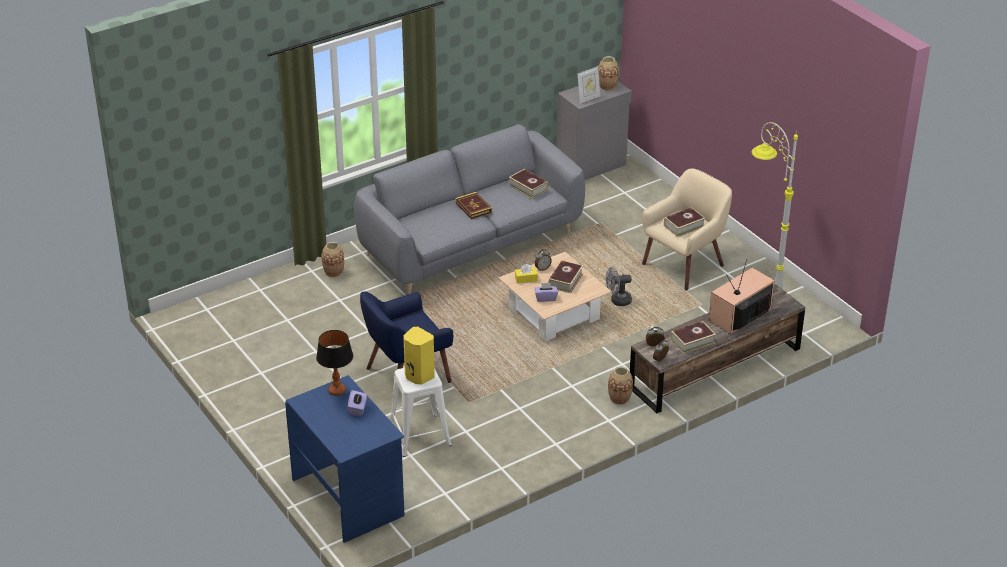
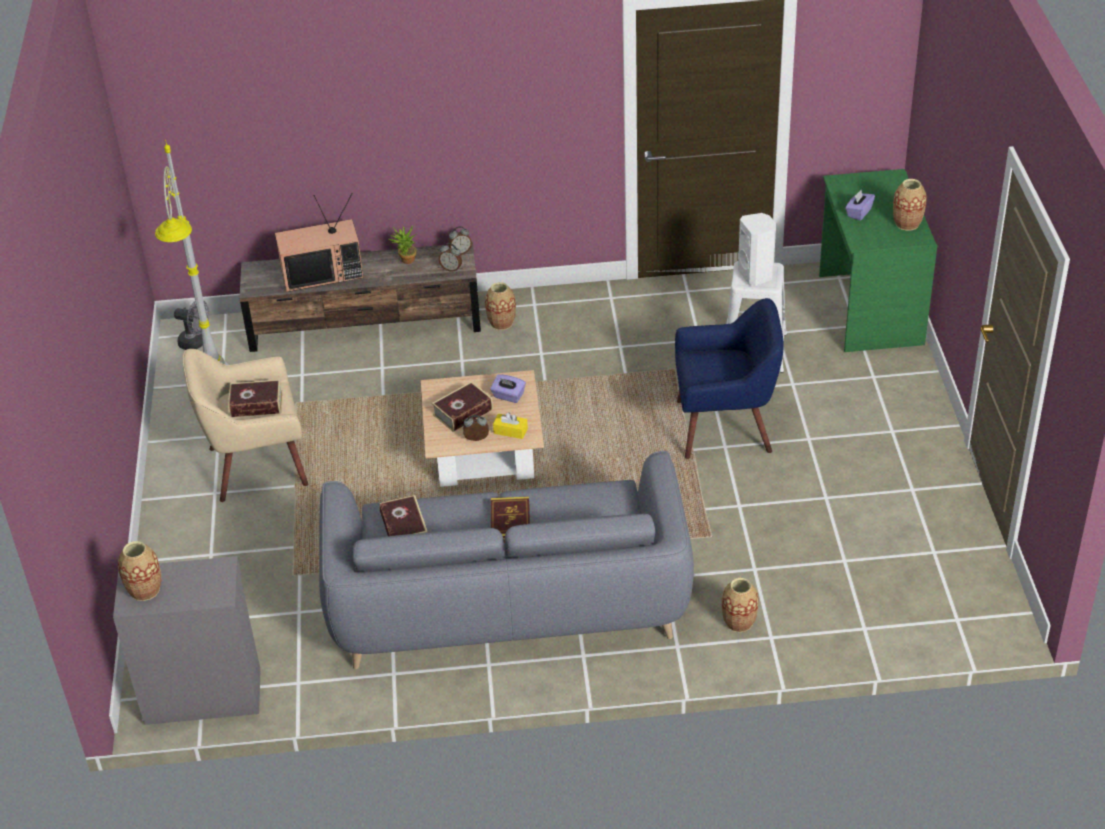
camera: 150 degrees left, 5 degrees up
(315, 410) = (907, 223): none -> vase
(337, 391) = (872, 237): table lamp -> none
(349, 497) = (868, 309): blue desk -> green desk
(418, 376) = (756, 275): yellow speaker -> white speaker
(588, 98) = (201, 573): picture frame -> none
(617, 301) = (390, 442): grey fan -> grey fan (196, 343)
(692, 341) = (406, 261): book -> potted plant

